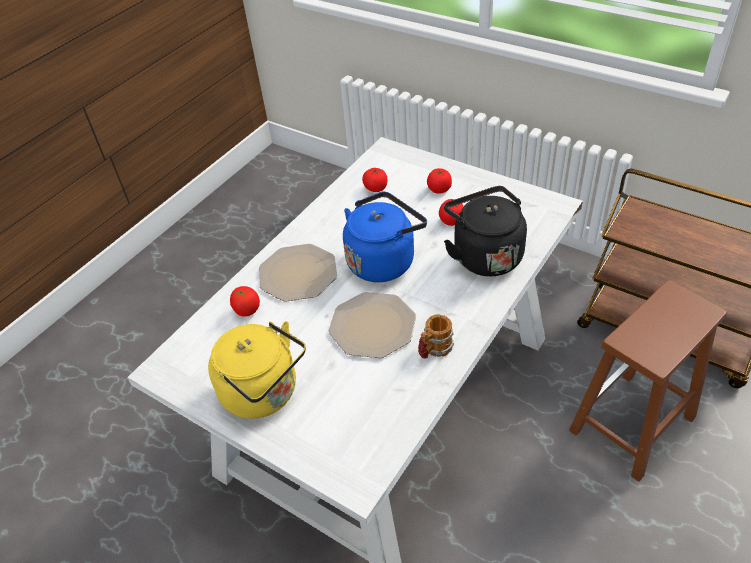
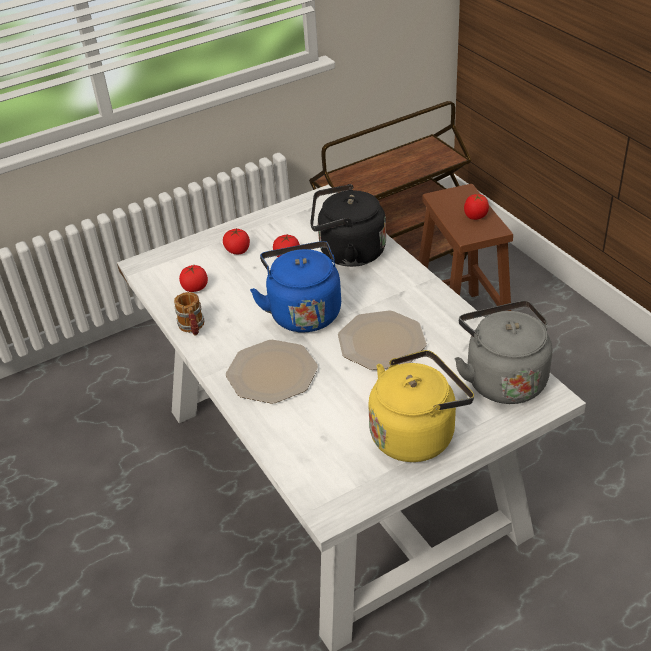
camera: 65 degrees left, 5 degrees down
(247, 310) = (295, 423): tomato -> tomato (475, 216)
(367, 434) = (502, 379): none -> grey kettle
(434, 350) = (435, 314): mug -> mug (192, 327)

